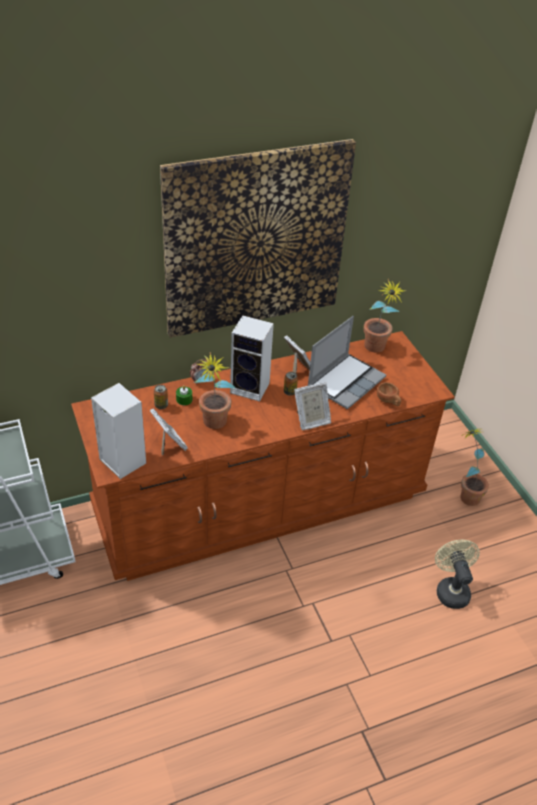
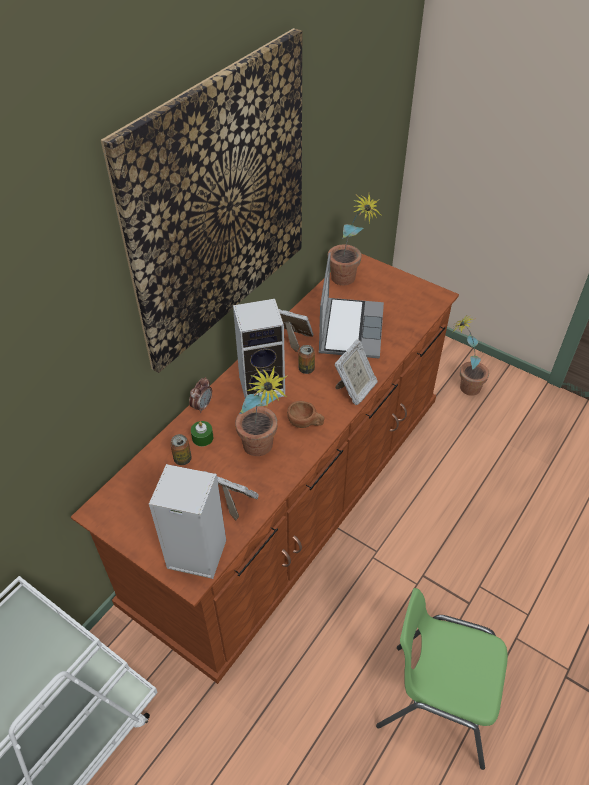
camera: 30 degrees left, 5 degrees up
(251, 685) = (437, 701): none -> green chair
(388, 401) = (407, 329): brown cup -> brown cup (305, 423)
(450, 589) = (524, 485): beige fan -> none

